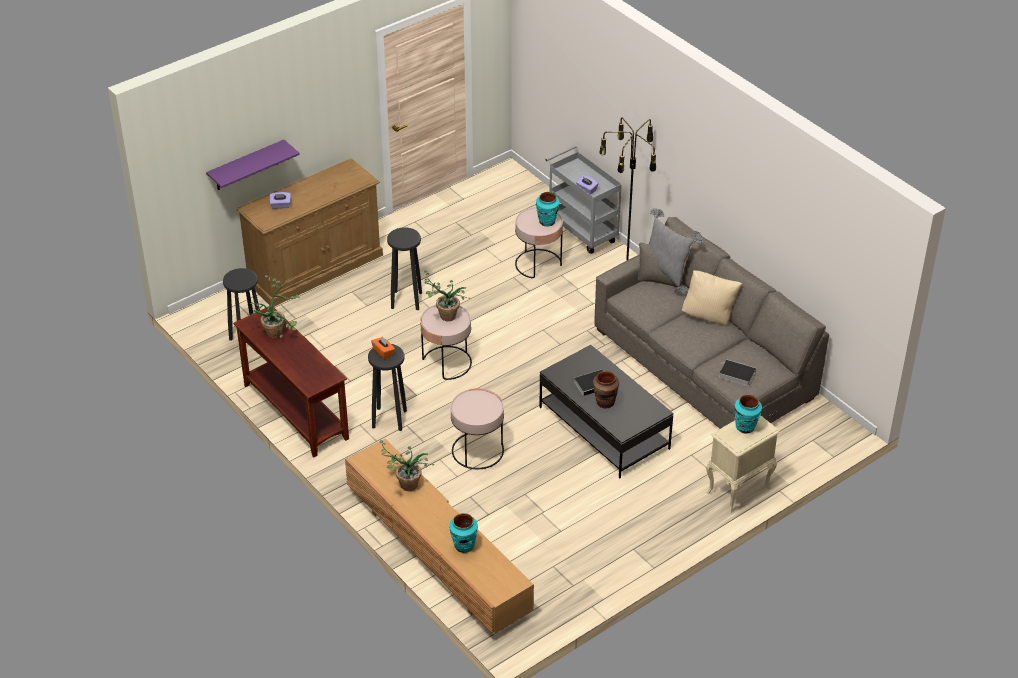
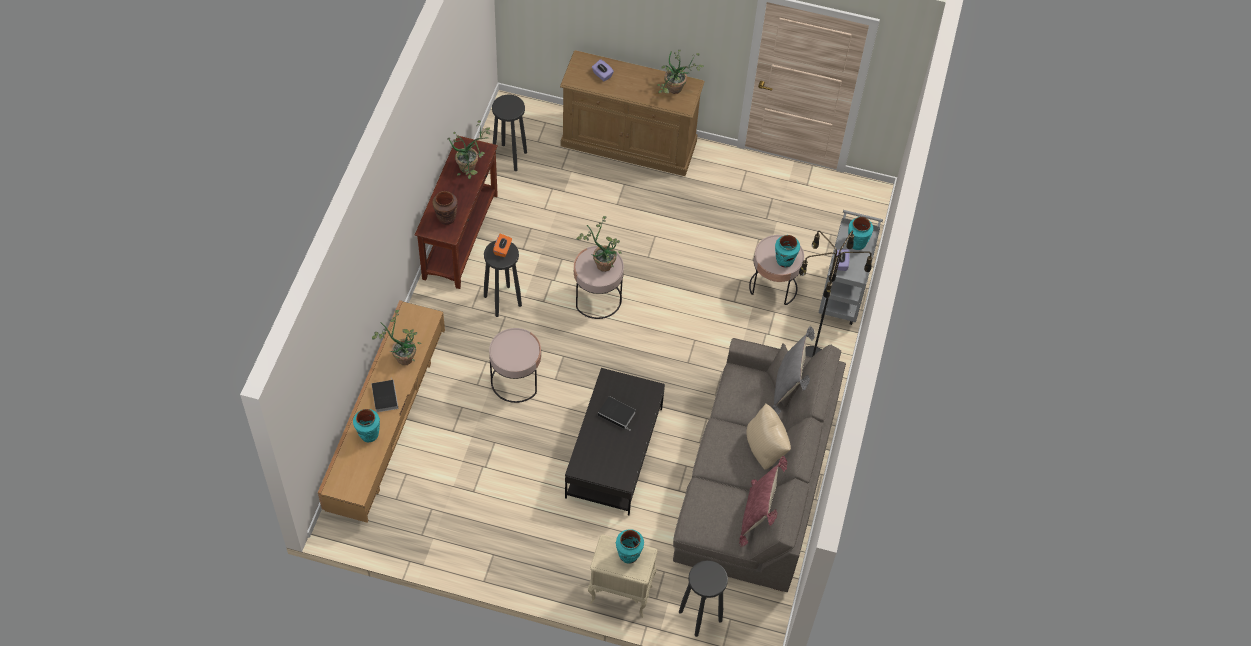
camera: 50 degrees right, 15 degrees up
(246, 166) = (595, 24): purple shelf -> none
(344, 177) = (675, 91): none -> potted plant
(406, 300) = (647, 225): black stool -> black stool (701, 616)
(577, 173) = (857, 243): none -> turquoise vase
(605, 402) = (602, 435): brown vase -> brown vase (446, 218)
(736, 374) = (707, 512): book -> book (384, 396)
(765, 351) = (759, 518): none -> red pillow

